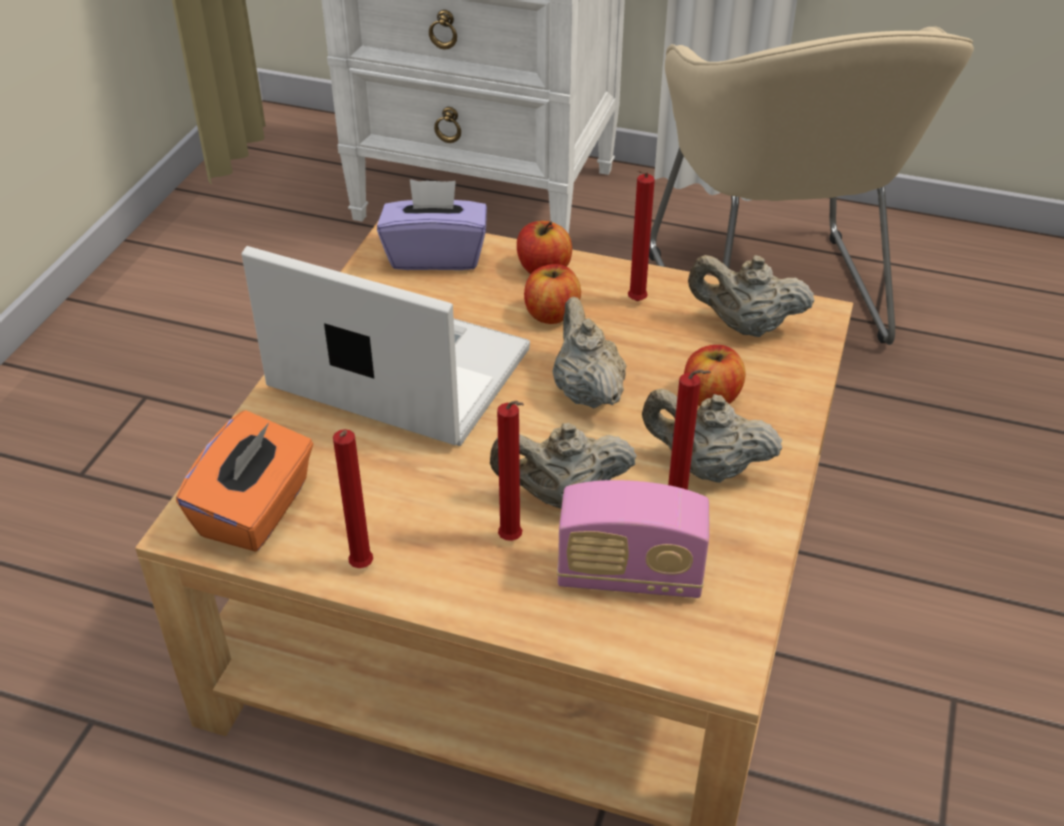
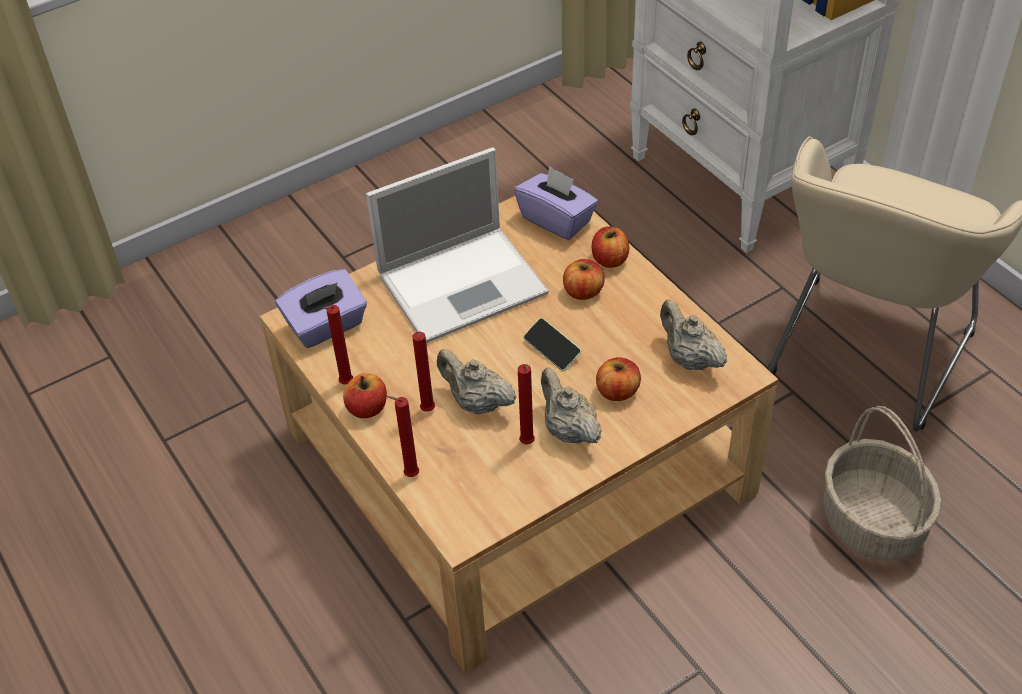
camera: 40 degrees right, 5 degrees up
(256, 510) = (326, 326): orange tissue box -> purple tissue box
(396, 369) = (465, 283): laptop -> laptop turned 90 degrees clockwise
(426, 581) = (367, 408): none -> apple
(586, 391) = (552, 350): beige teapot -> phone
(629, 575) = (465, 463): radio -> none
(635, 302) = (639, 309): red candle -> red candle (409, 475)
(943, 448) = (874, 522): none -> basket

